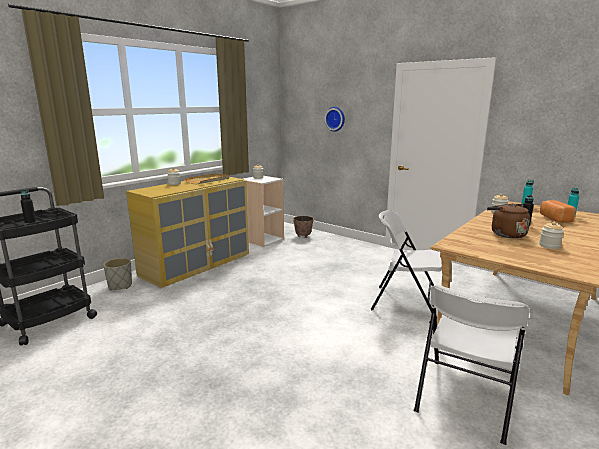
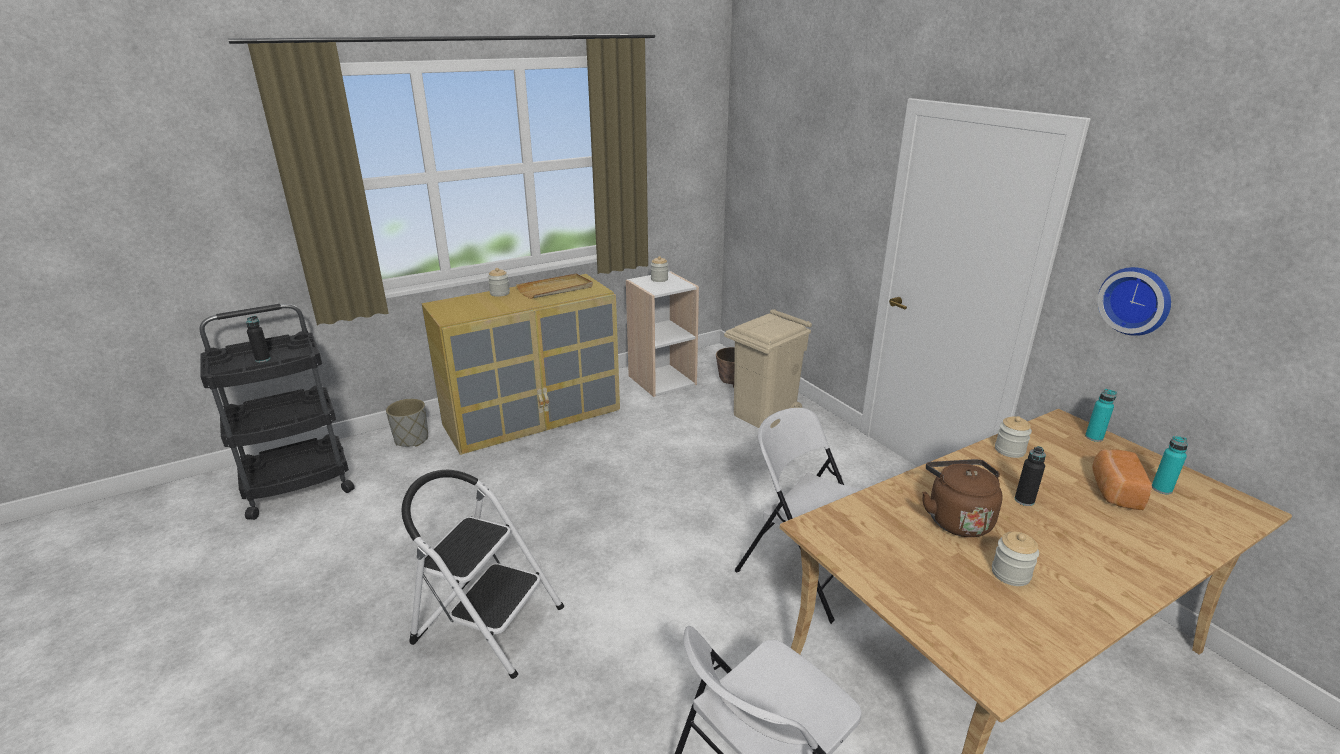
camera: 20 degrees right, 10 degrees up
(244, 362) = (485, 623): none -> step ladder
(330, 246) = (763, 414): none -> beige trash can
(335, 119) = (804, 186): wall clock -> wall clock (1136, 300)

